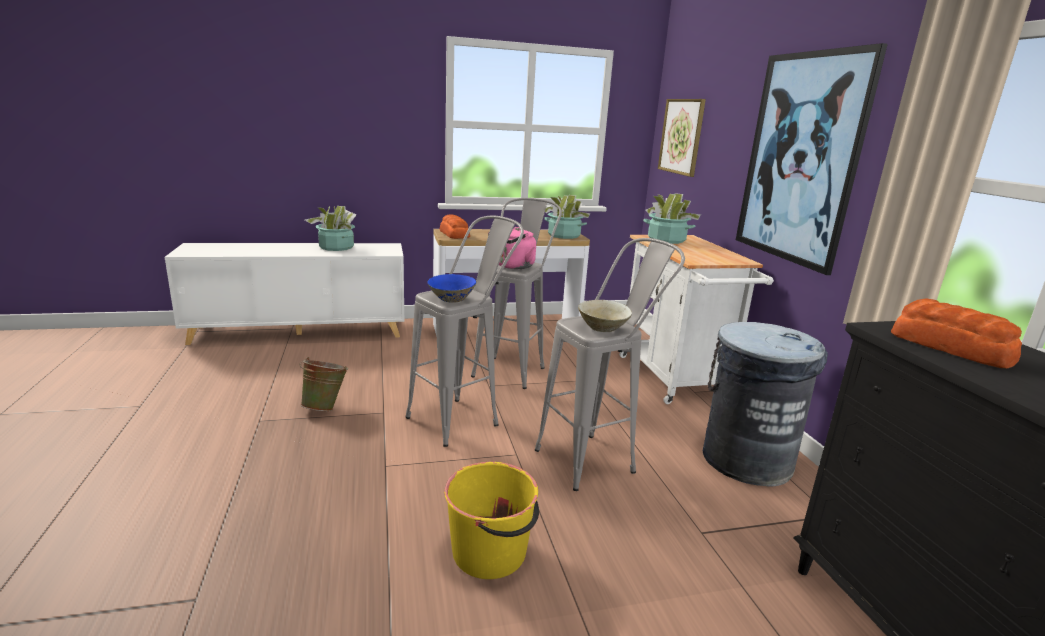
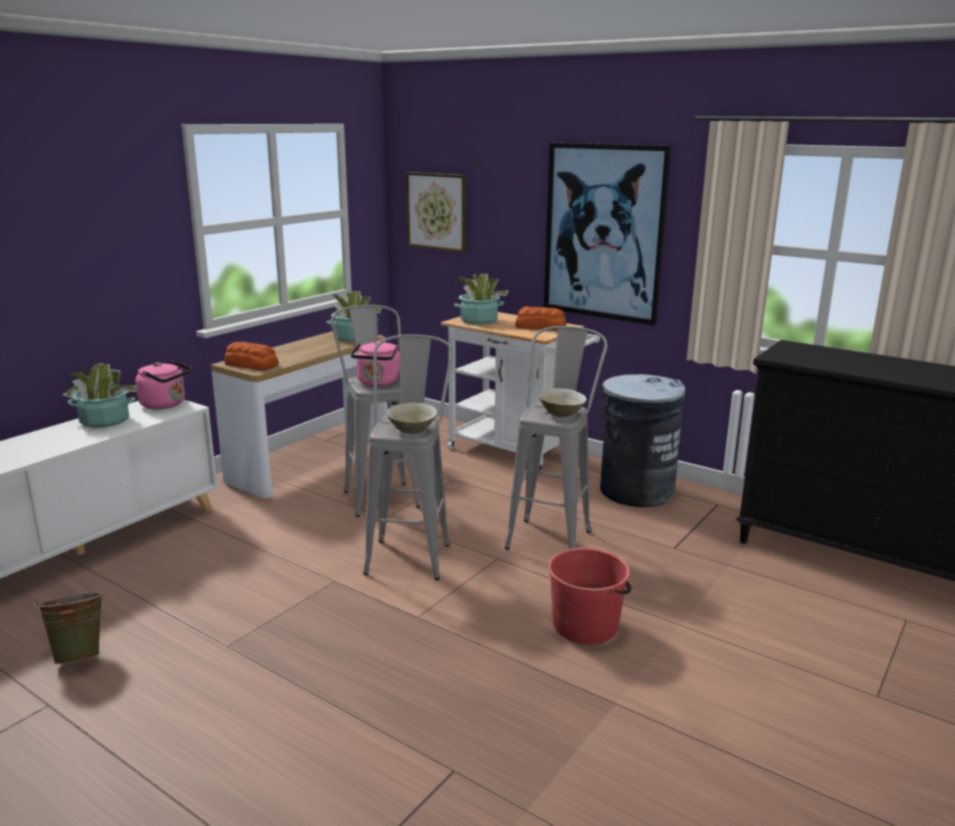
camera: 40 degrees left, 0 degrees up
(325, 407) = (271, 603): green bucket -> green bucket (80, 654)
(385, 248) = (166, 404): none -> pink kettle
(451, 299) = (412, 430): blue bowl -> beige bowl
(490, 552) = (586, 625): yellow bucket -> red bucket
(951, 348) = (813, 359): bread -> bread (541, 327)

